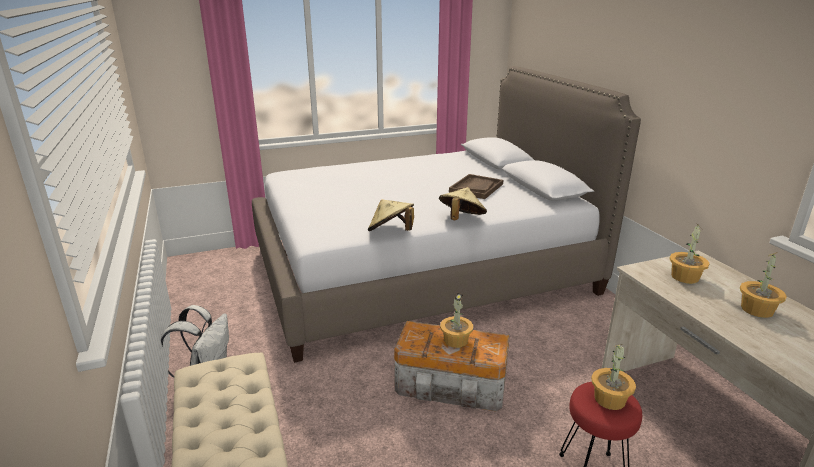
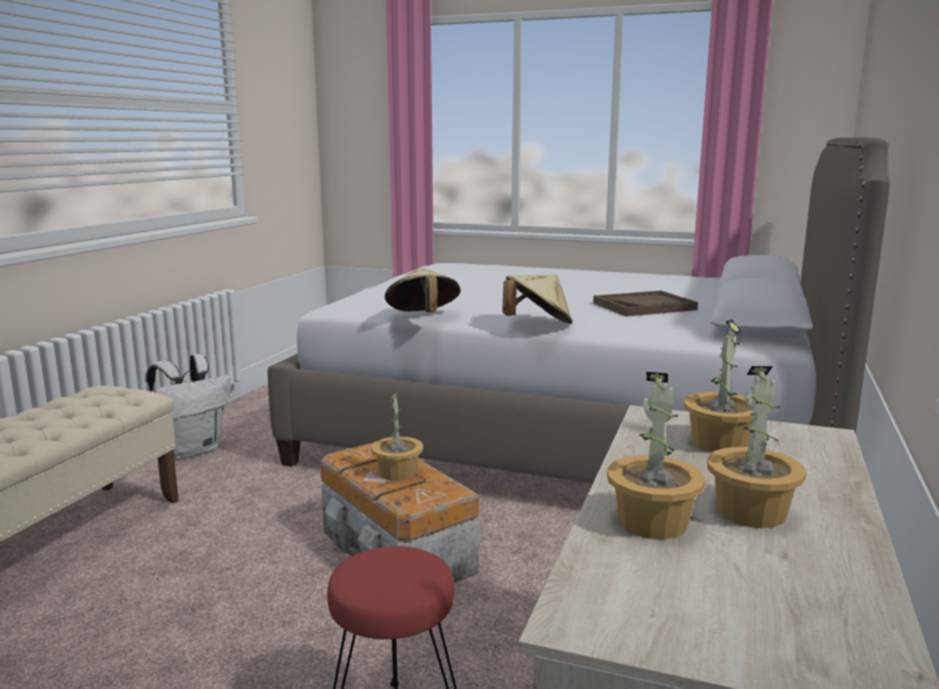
camera: 40 degrees right, 10 degrees down
(610, 399) = (397, 573): potted plant -> potted plant (652, 523)

